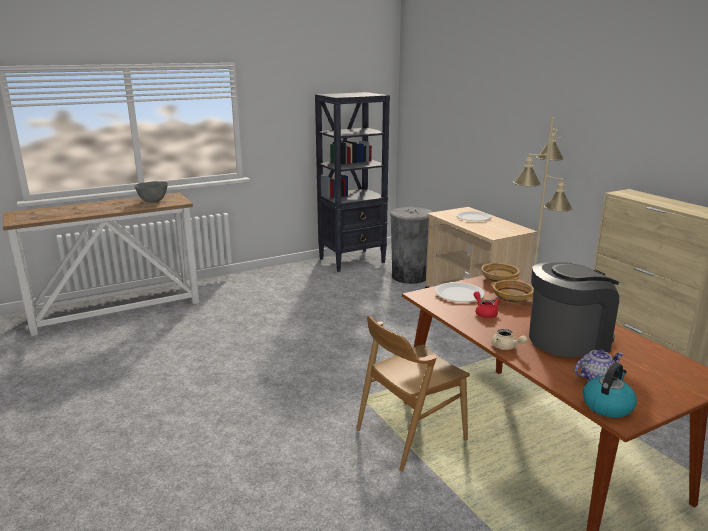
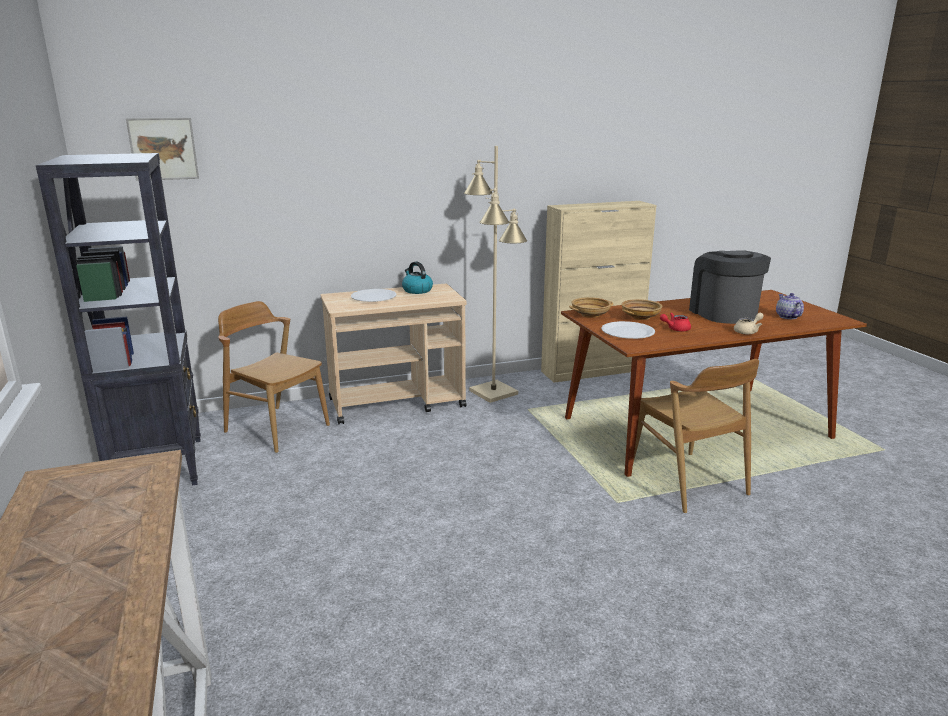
camera: 80 degrees left, 0 degrees up
(153, 201) = (93, 505): grey bowl -> none
(410, 276) = (277, 428): grey trash can -> brown chair
(424, 94) = (163, 149): none -> picture
(607, 405) = (827, 320): kettle -> kettle (417, 290)

